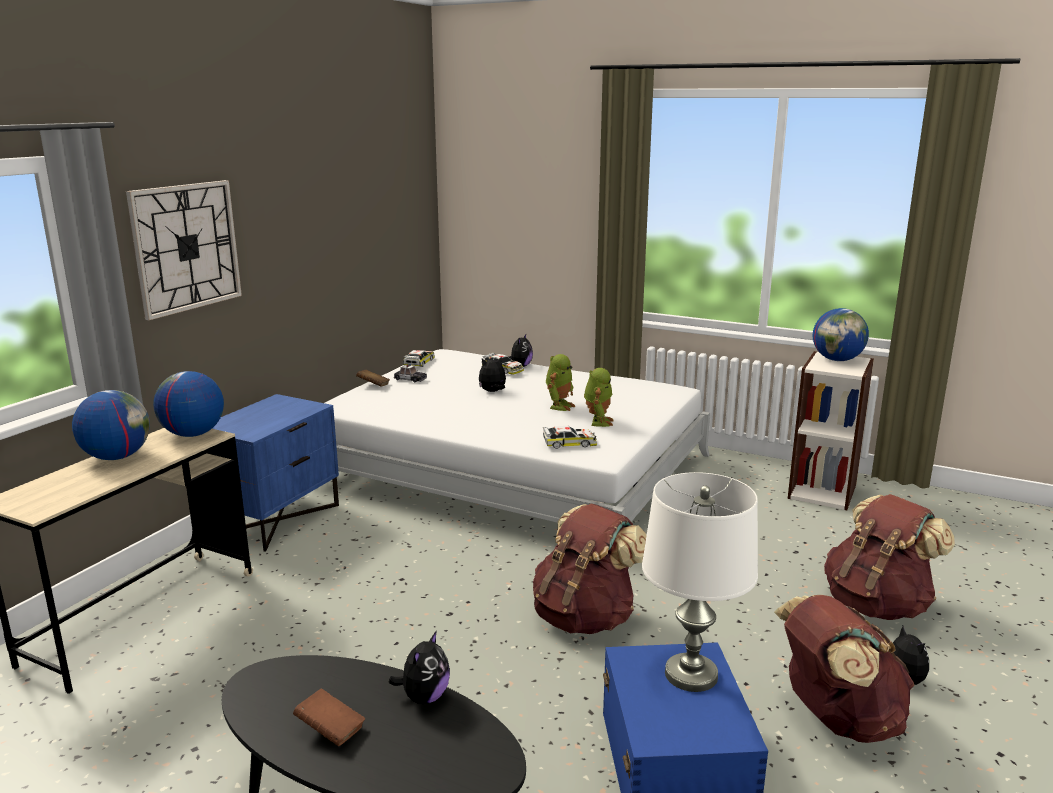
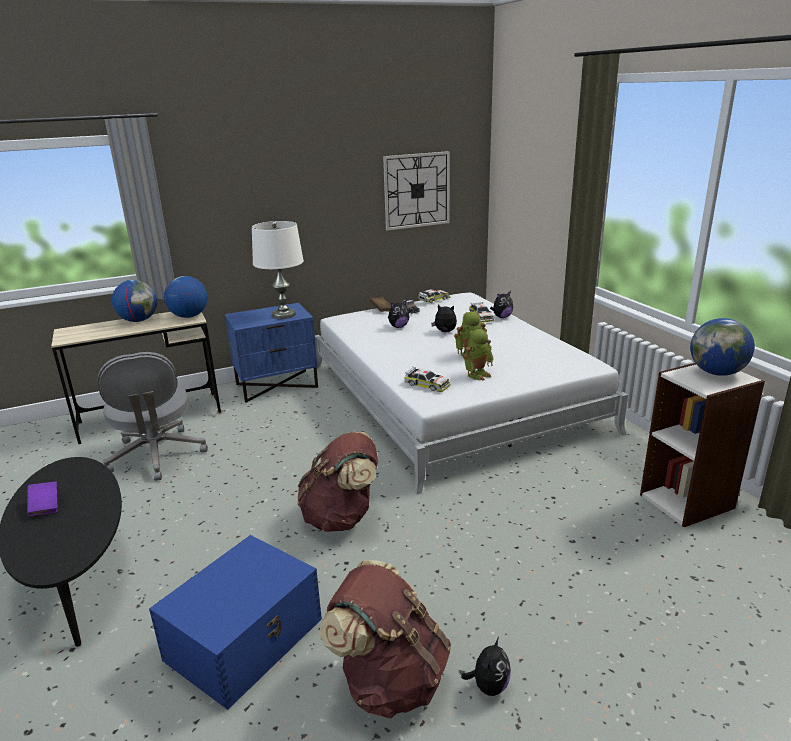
camera: 40 degrees right, 5 degrees up
(186, 247) = (226, 196): wall clock -> wall clock (417, 190)
(240, 654) = (157, 456): none -> grey office chair
(330, 730) = (45, 506): brown book -> purple book
(424, 697) = (102, 511): plush toy -> plush toy (398, 326)
(691, 675) = (262, 580): white table lamp -> white table lamp (283, 315)
(877, 605) = (572, 617): brown backpack -> none

